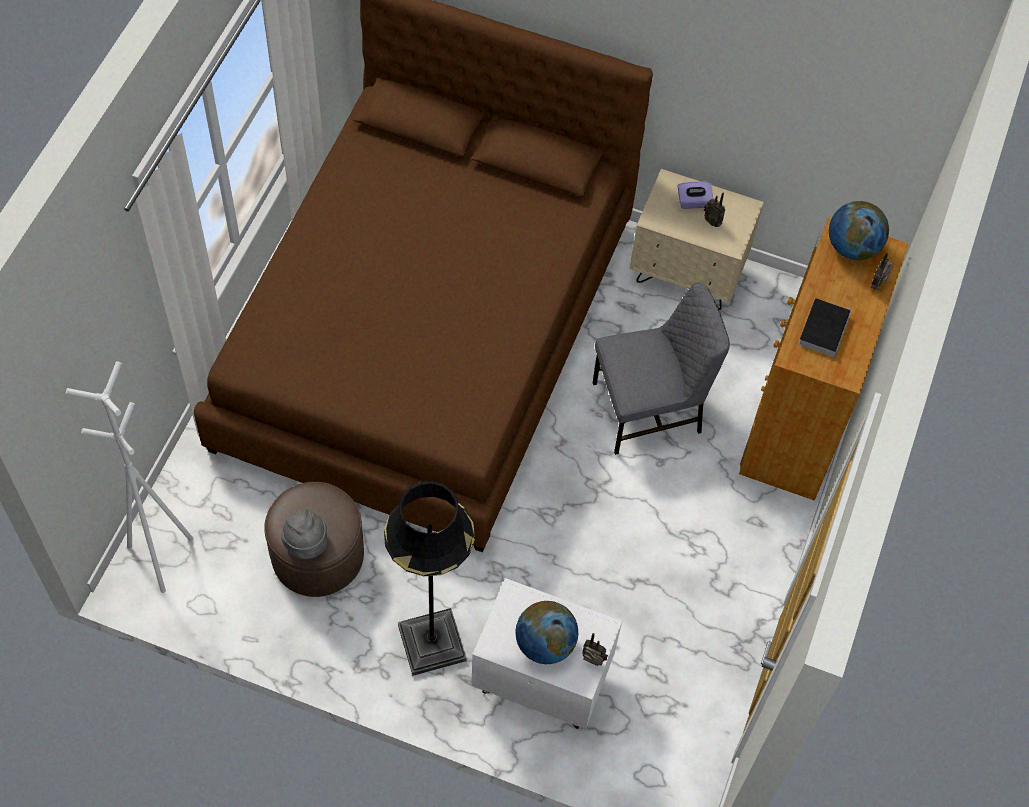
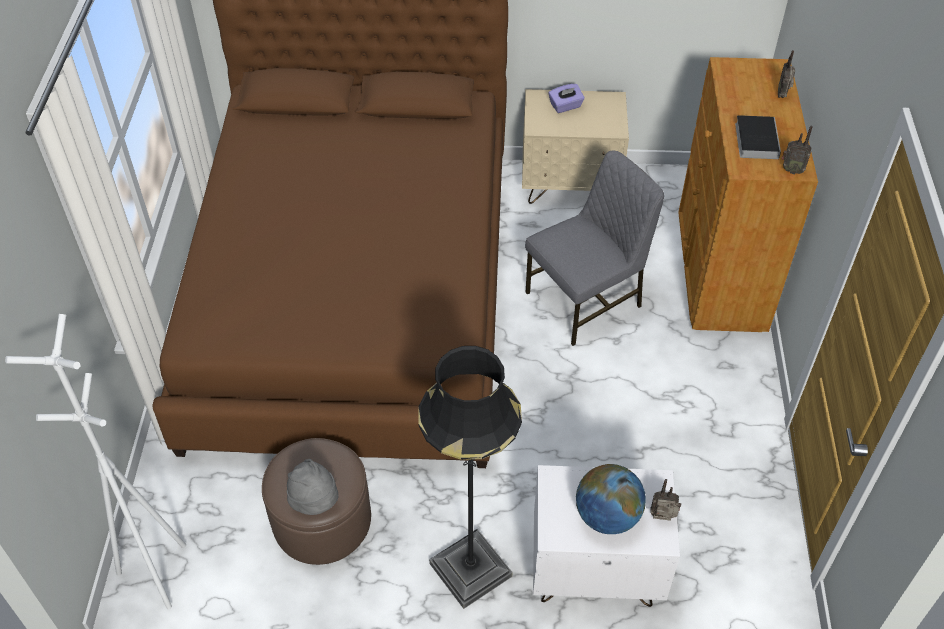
camera: 15 degrees left, 10 degrees down
(712, 221) = (589, 116): radio -> radio (791, 170)
(852, 247) = (744, 73): globe -> none

